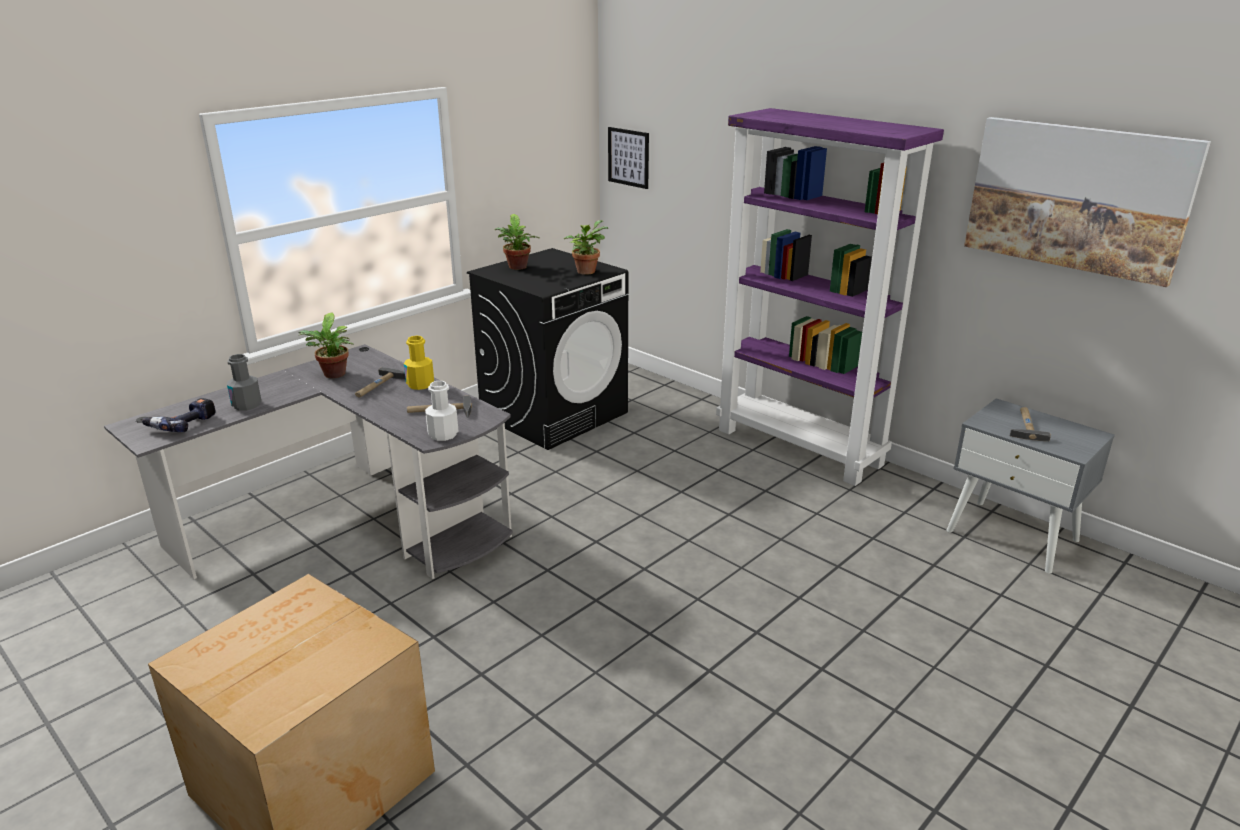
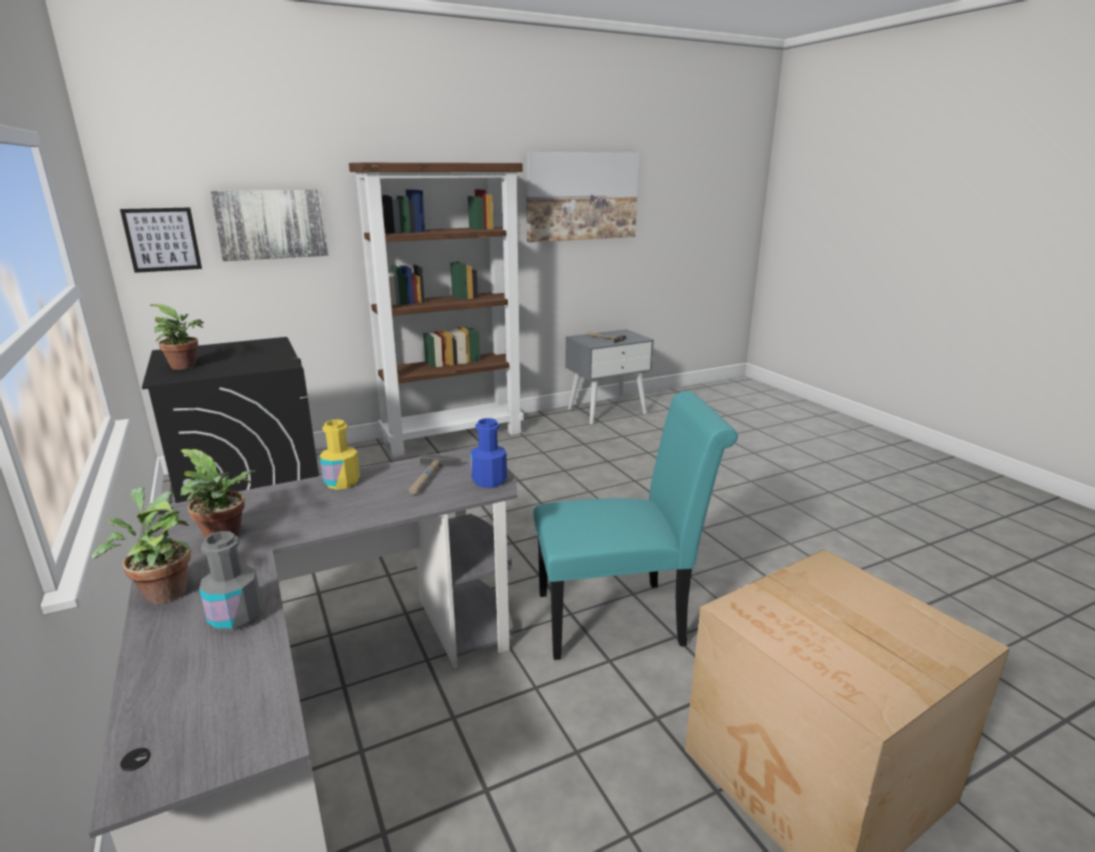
camera: 70 degrees left, 5 degrees down
(182, 423) = (228, 694): power drill -> none
(379, 386) = (312, 507): hammer -> none
(443, 434) = (489, 481): white bottle -> blue bottle
(497, 633) = (620, 618): none -> turquoise chair
(586, 271) = (259, 347): potted plant -> potted plant (163, 591)
(700, 160) = (271, 224): none -> picture
(800, 447) = (453, 436): purple bookcase -> brown bookcase

